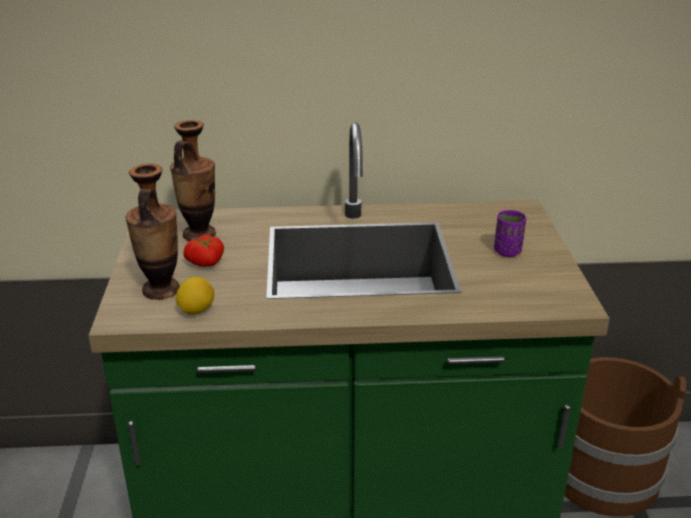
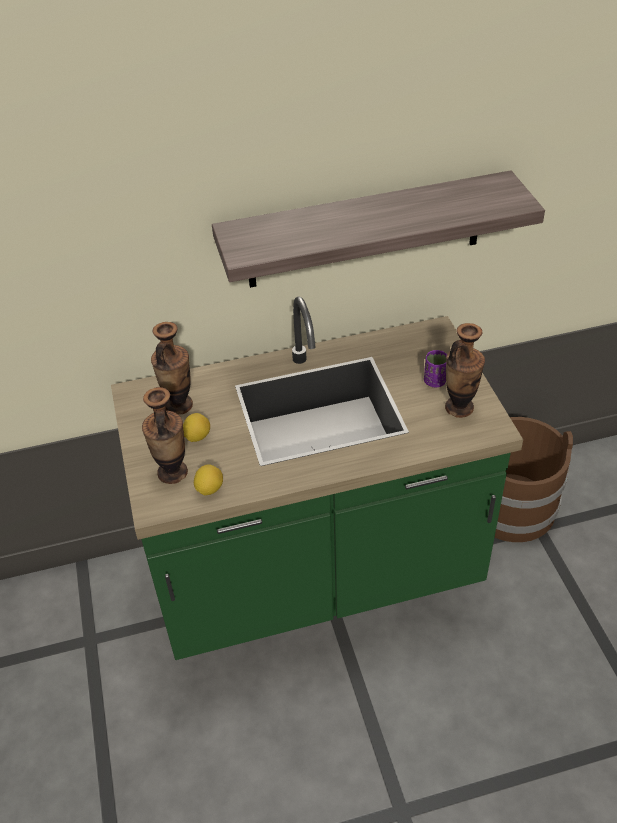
camera: 10 degrees left, 15 degrees up
(206, 263) = (197, 436): tomato -> lemon
(445, 68) = (365, 231): none -> shelf
(532, 278) = (459, 407): none -> vase

